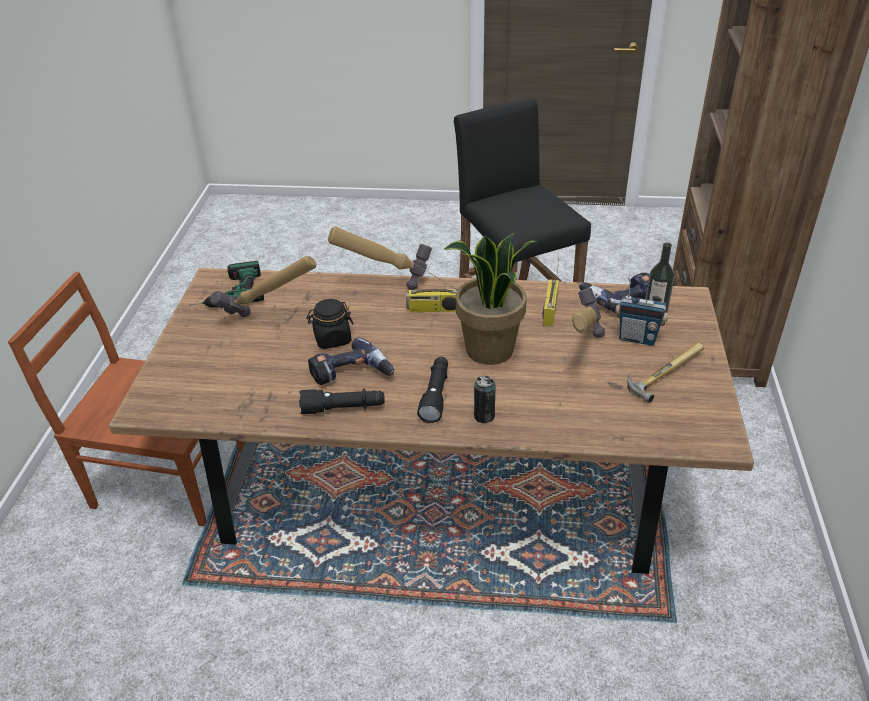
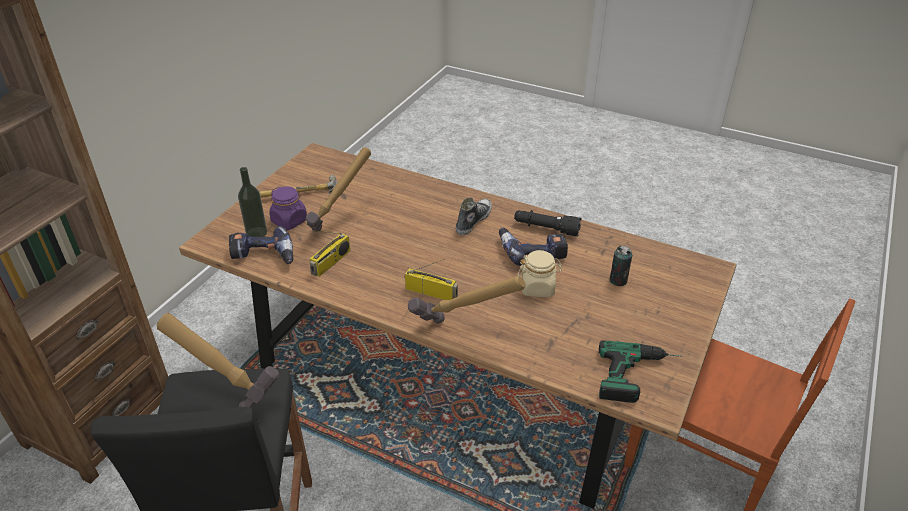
camera: 160 degrees left, 0 degrees up
(270, 323) = (595, 321): hammer -> hammer (229, 390)
(332, 339) = (538, 288): black jar -> beige jar
(436, 395) = (473, 220): black flashlight -> shoe
(484, 416) = (448, 199): can -> can (618, 280)
(489, 350) = (410, 242): potted plant -> none
(637, 338) = (289, 221): radio -> purple jar

